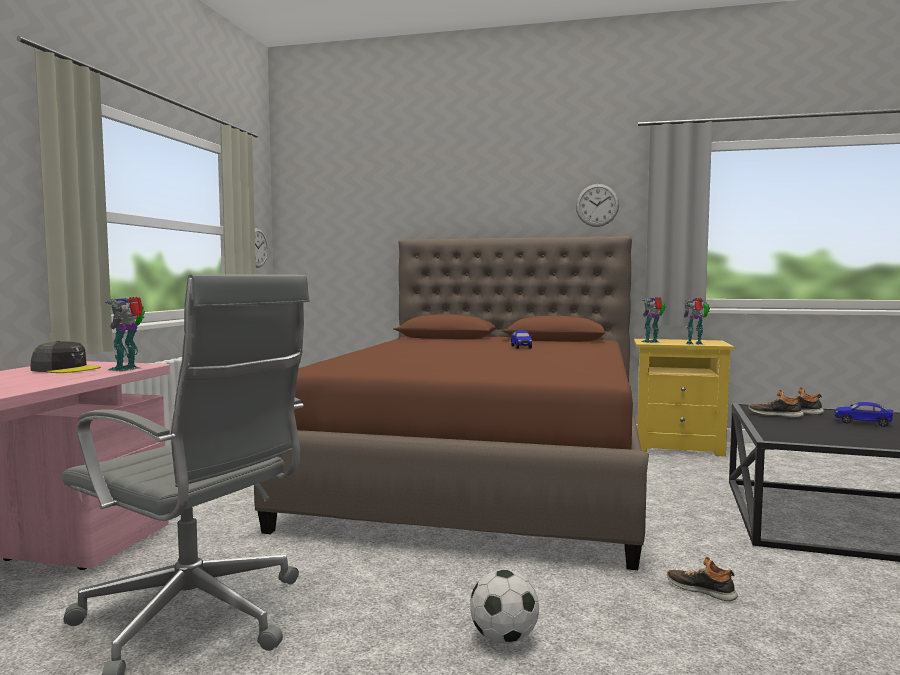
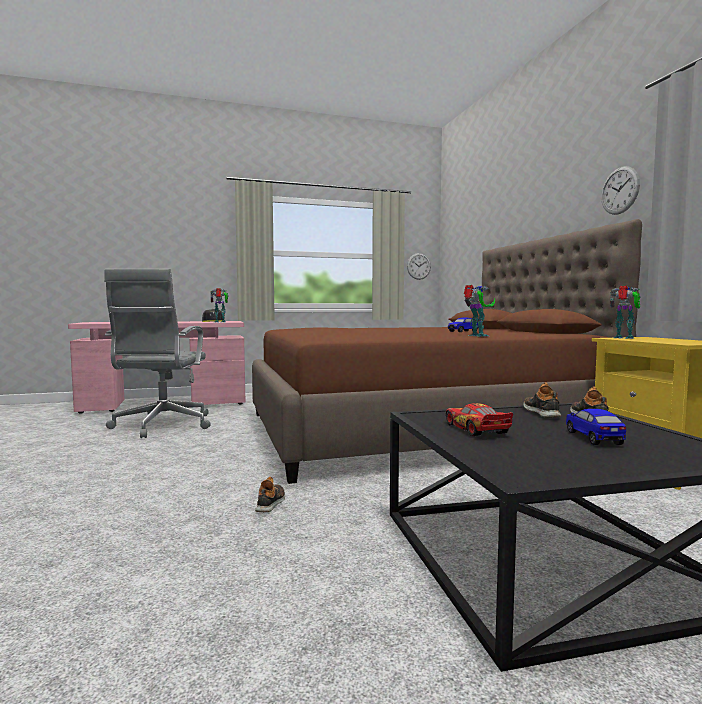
camera: 60 degrees right, 0 degrees up
(503, 638) = (168, 467): football -> none
(695, 344) = (657, 341): toy robot -> toy robot (477, 336)
(836, 436) = (476, 429): none -> toy car

